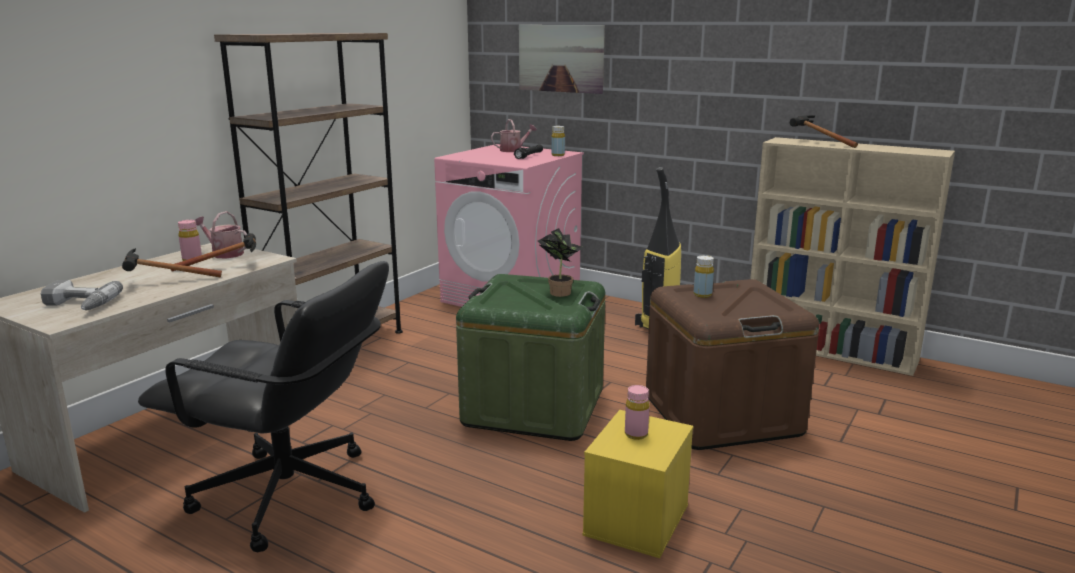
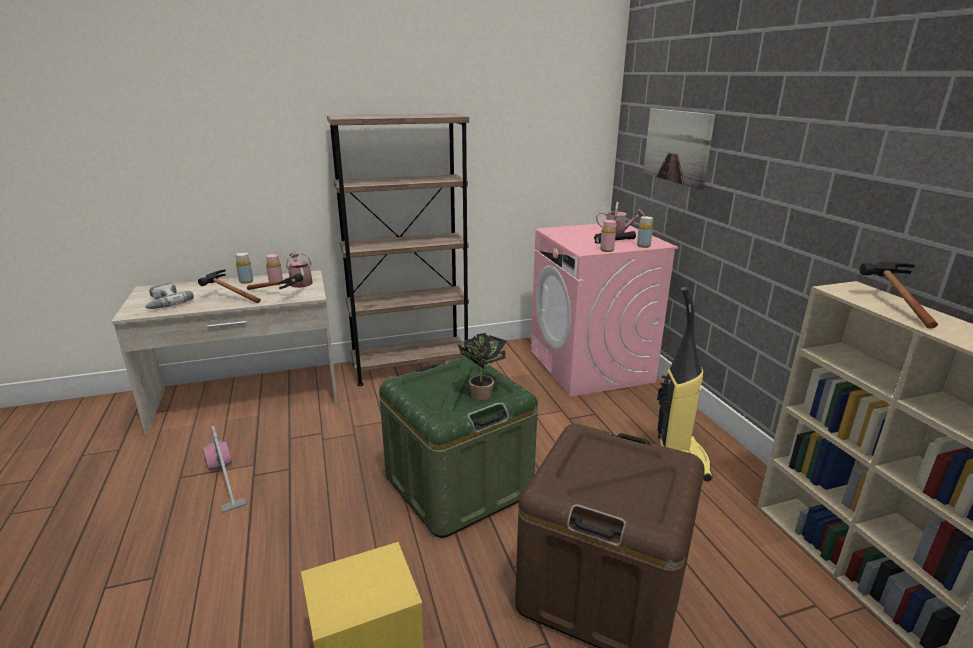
camera: 40 degrees right, 5 degrees up
(289, 497) = (224, 479): black office chair -> vacuum cleaner
(636, 434) = (362, 579): pink bottle -> pink bottle (607, 250)
(702, 295) = (602, 452): yellow bottle -> yellow bottle (246, 281)

